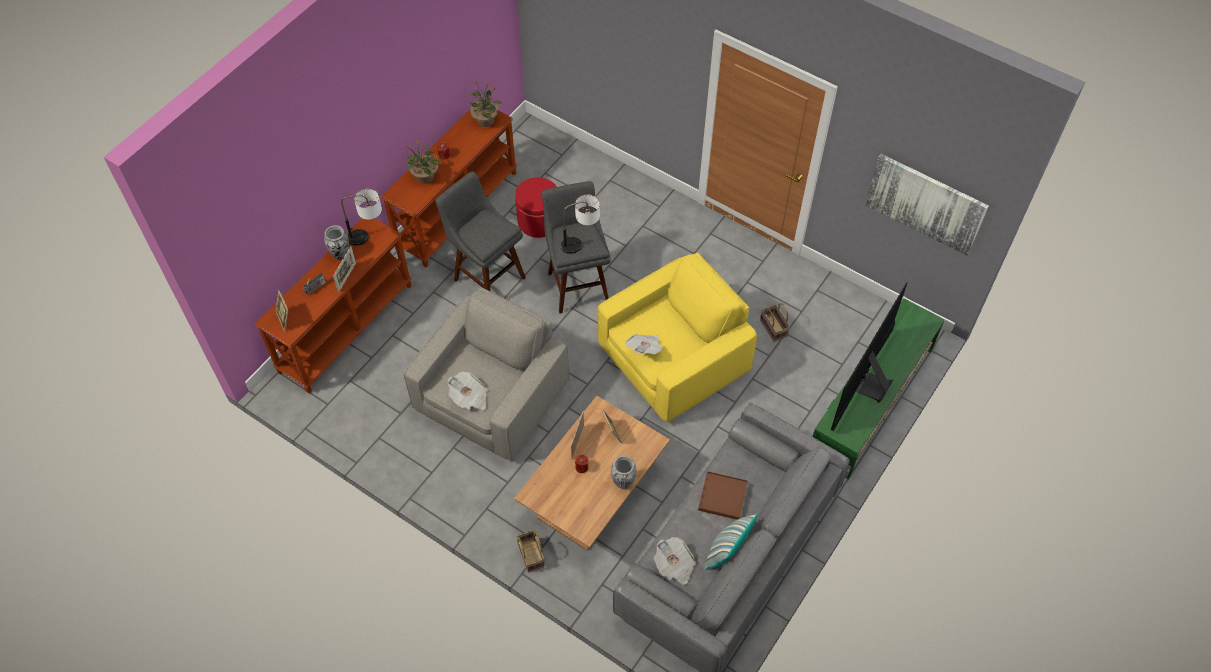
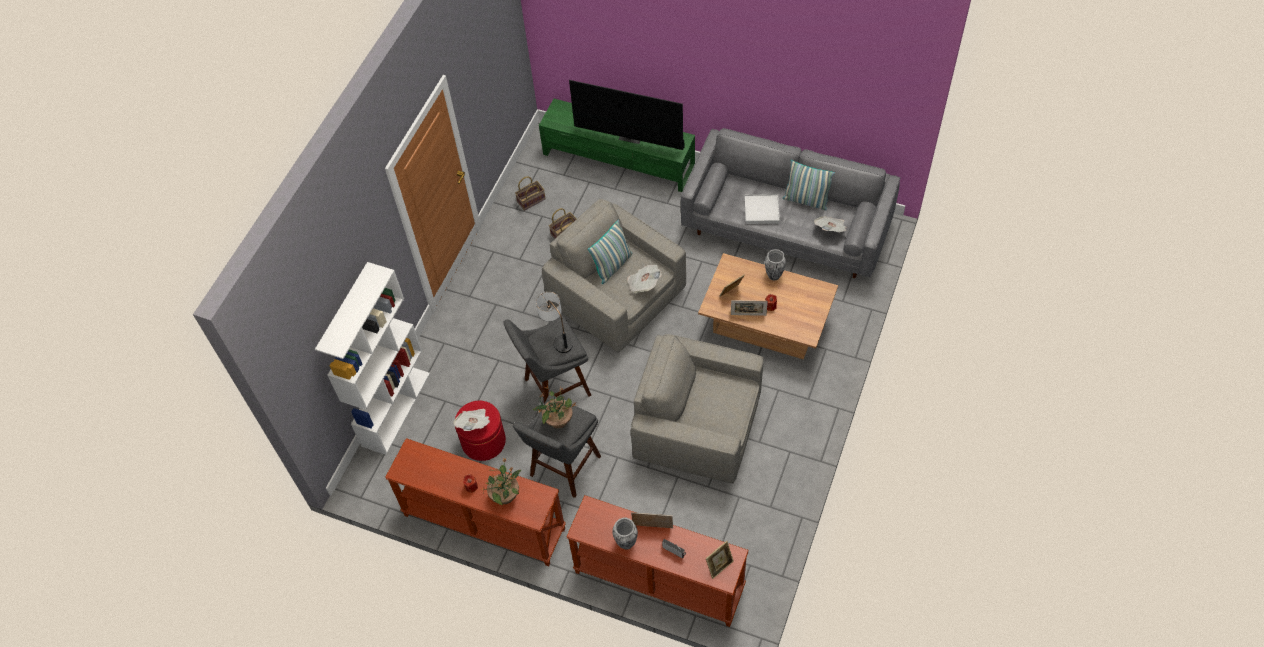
camera: 100 degrees left, 0 degrees up
(368, 236) = (596, 524): table lamp -> none
(469, 397) = (735, 403): newspaper -> newspaper (474, 424)
(485, 120) = (414, 461): potted plant -> potted plant (557, 420)
(532, 556) = (837, 354): basket -> basket (531, 200)
(597, 162) = (396, 408): none -> white bookcase
(673, 359) = (617, 296): yellow armchair -> grey armchair
(678, 326) = (612, 266): none -> pillow
(723, 496) = (761, 210): brown tray -> white tray
(925, 203) = (501, 62): picture -> none

